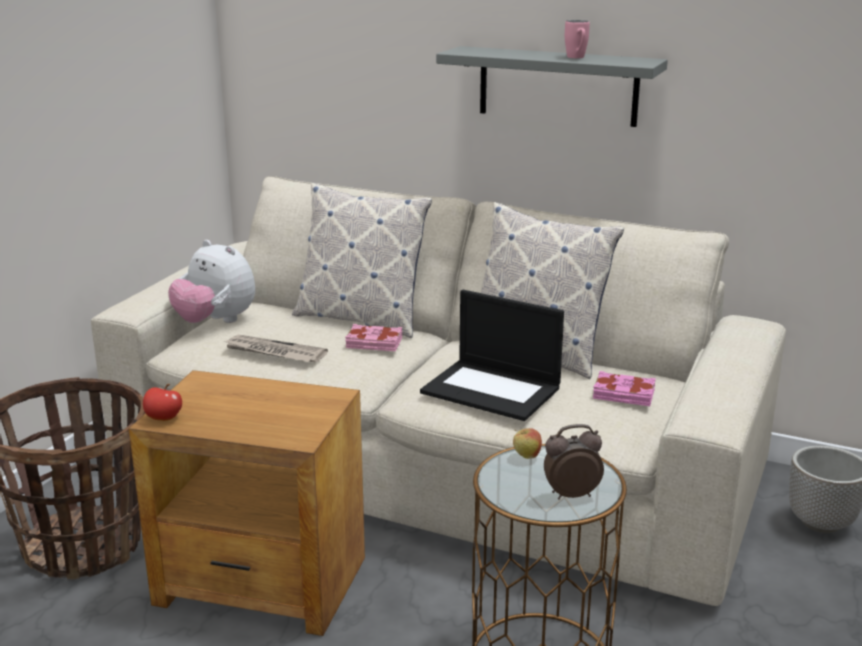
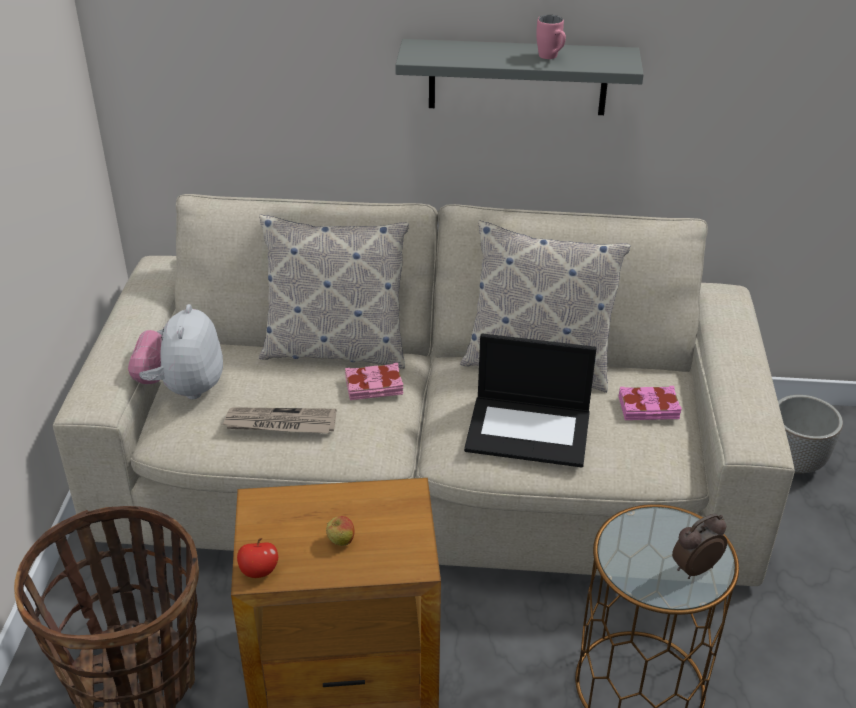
camera: 20 degrees left, 15 degrees up
(215, 322) = (183, 388): plush toy -> plush toy turned 75 degrees clockwise
(526, 456) = (629, 528): apple -> apple (341, 541)

